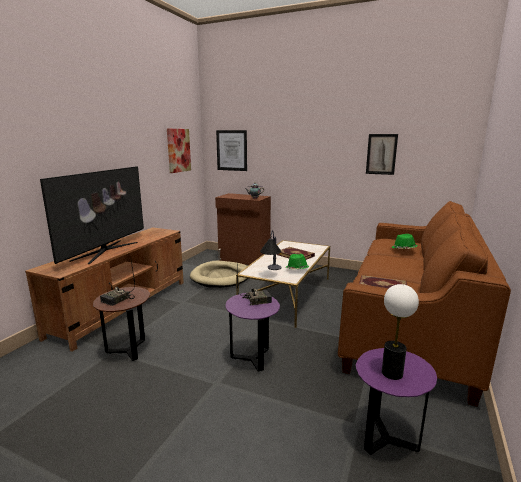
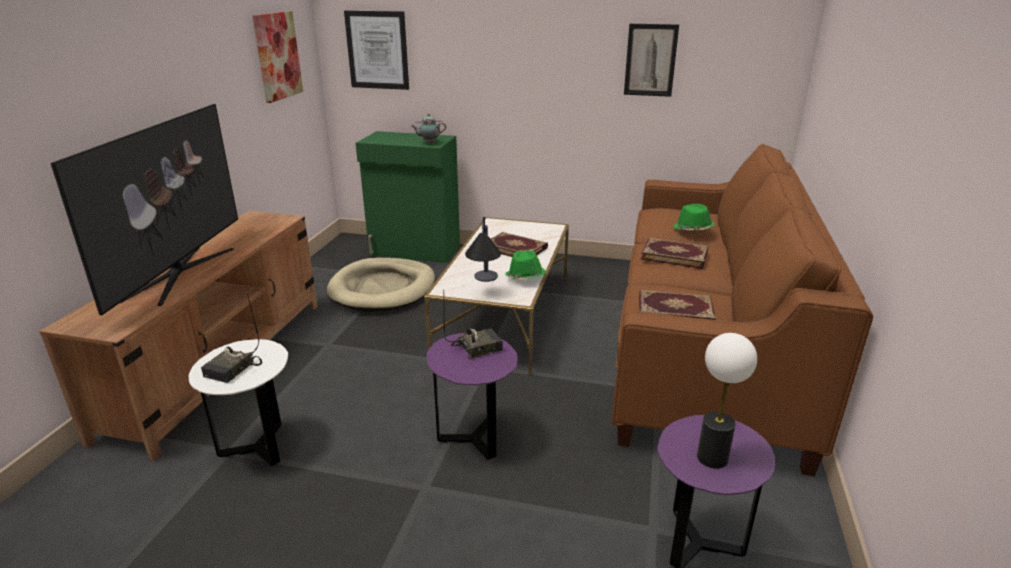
camera: 10 degrees left, 10 degrees up
(128, 351) = (258, 448): brown side table -> white side table
(244, 260) = (415, 251): brown cabinet -> green cabinet
(389, 261) = (674, 255): none -> book

